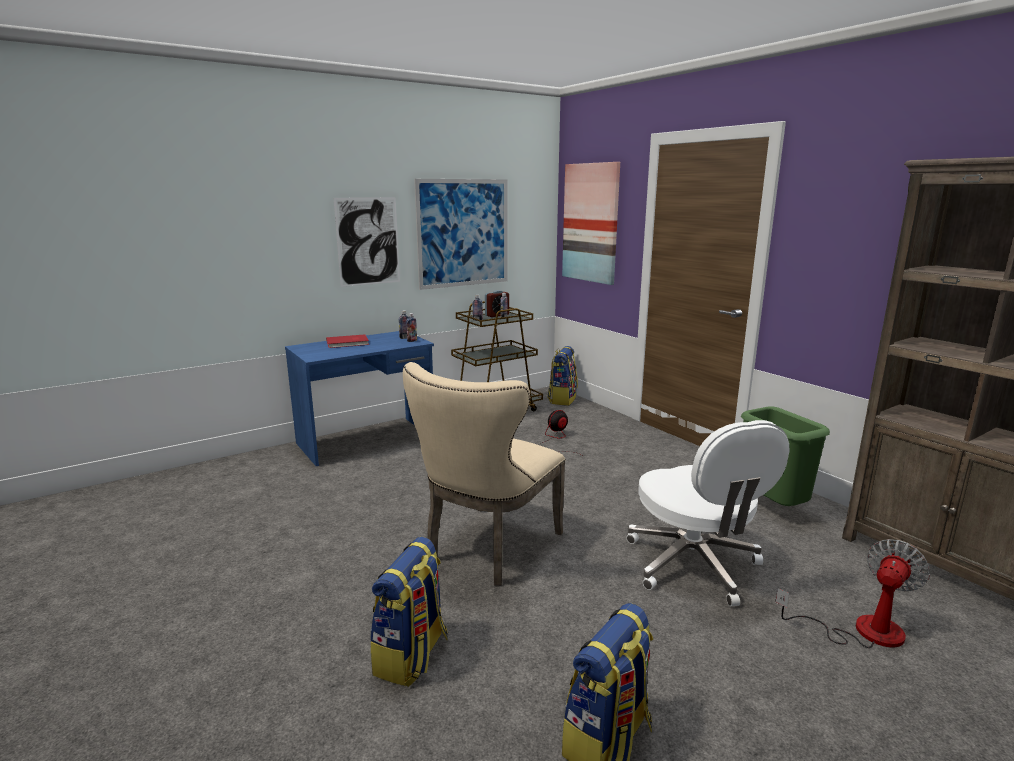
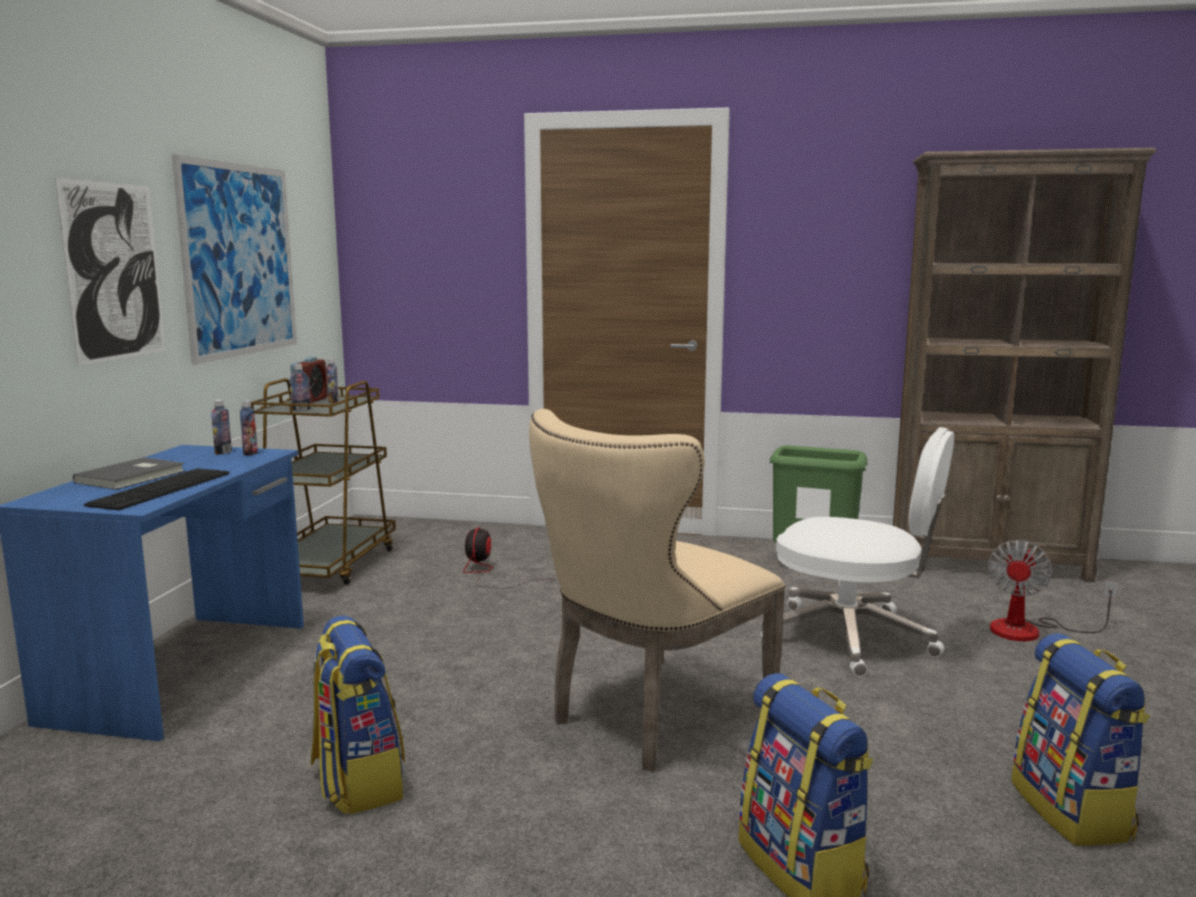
camera: 45 degrees left, 5 degrees down
(340, 351) = (161, 489): none -> keyboard
(348, 343) = (133, 476): red book -> grey book
(488, 549) = (651, 718): beige chair -> beige chair turned 60 degrees clockwise
(562, 399) = (401, 527): backpack -> backpack (357, 781)
(591, 223) = (416, 244): picture -> none
(861, 630) = (1030, 630): fan -> fan turned 150 degrees counterclockwise

